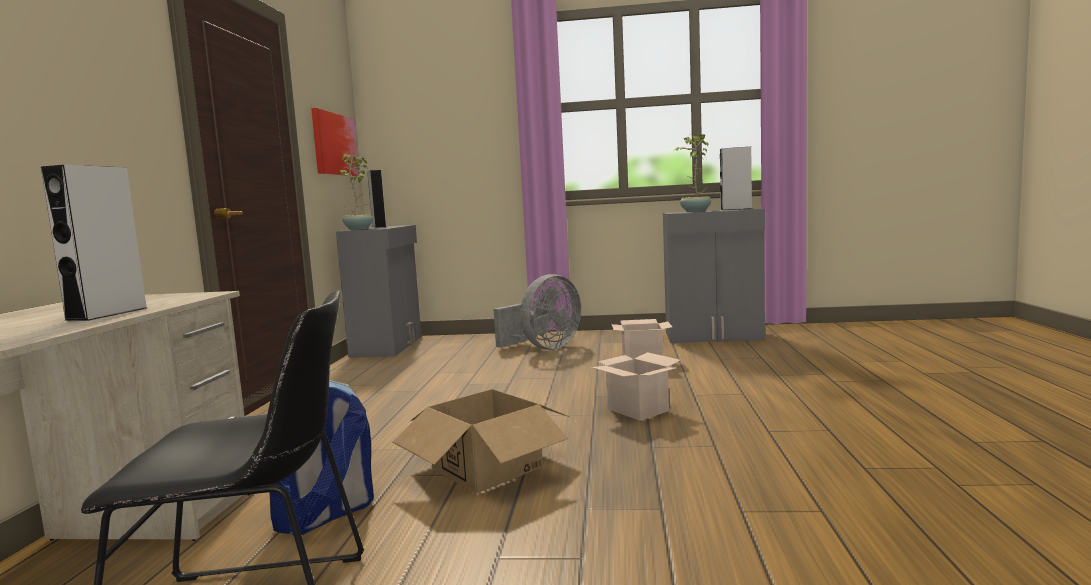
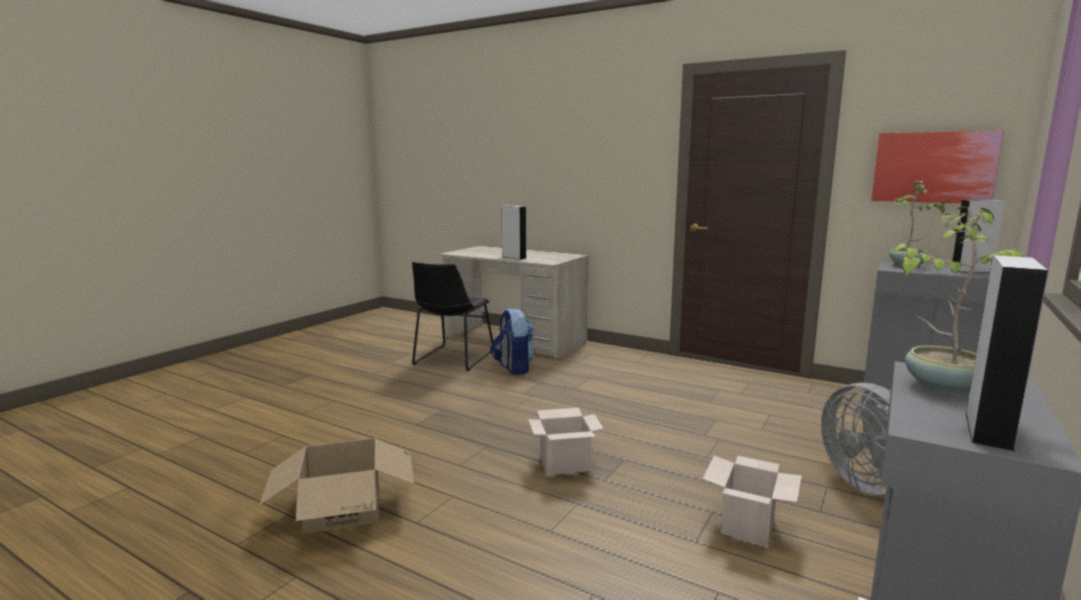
camera: 115 degrees right, 5 degrees up
(486, 467) = (522, 399): cardboard box -> cardboard box (344, 508)

